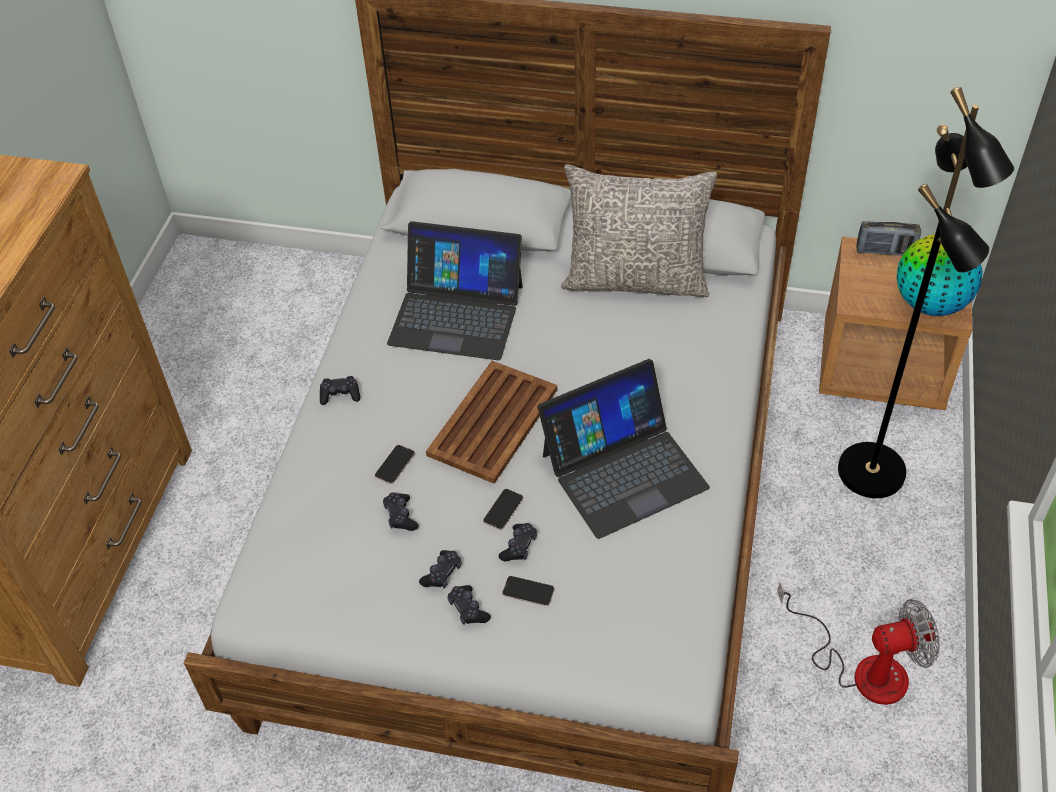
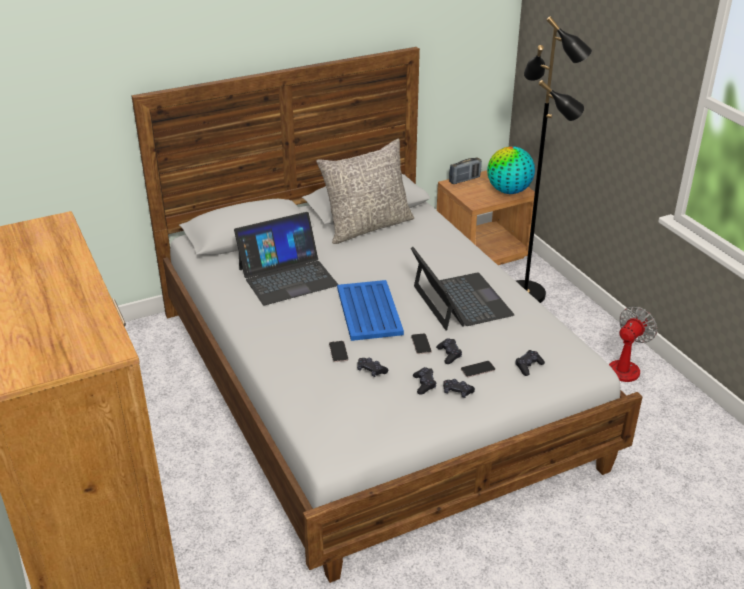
camera: 40 degrees left, 15 degrees down
(340, 395) = (263, 338): black game controller -> black game controller (528, 366)
(494, 421) = (369, 310): brown tray -> blue tray
(623, 470) = (460, 301): laptop -> laptop turned 45 degrees counterclockwise

